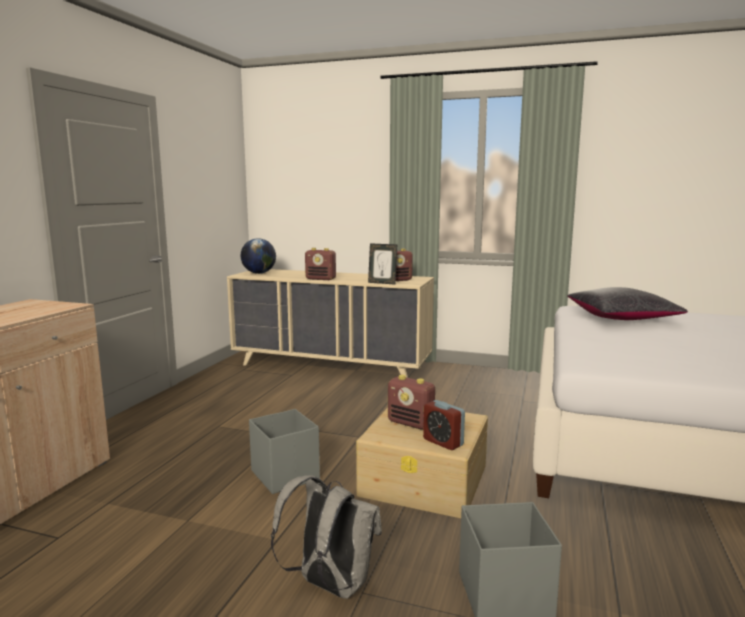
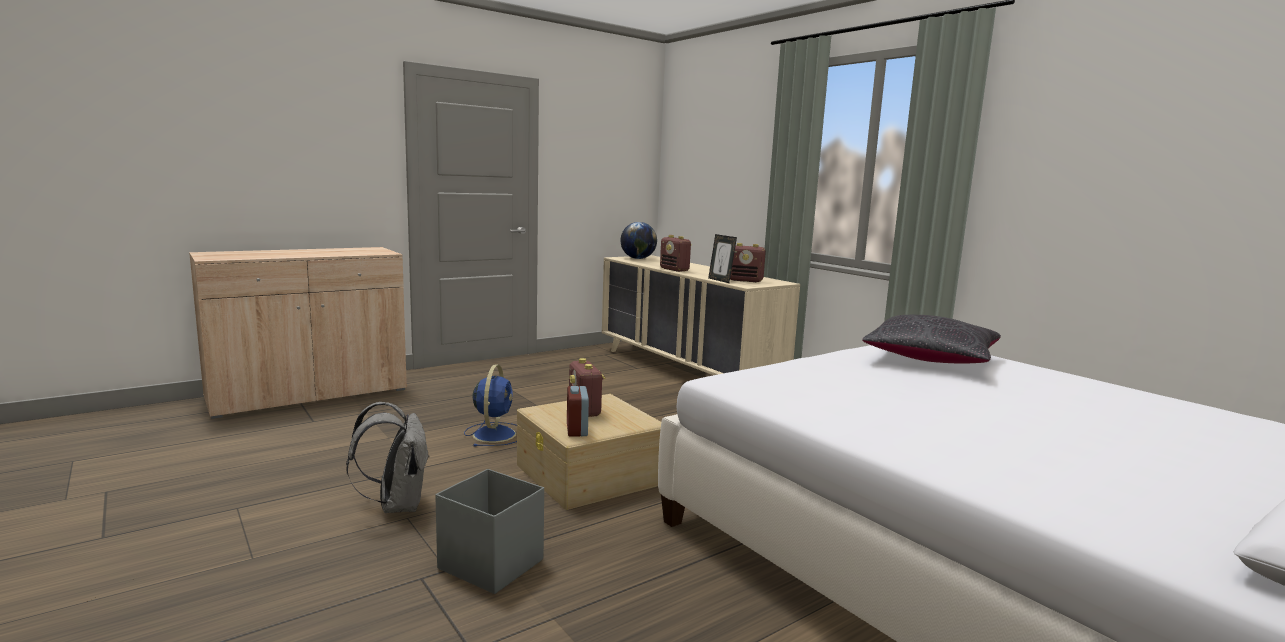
camera: 35 degrees right, 0 degrees up
(285, 475) = (495, 434): grey storage box -> blue fan

